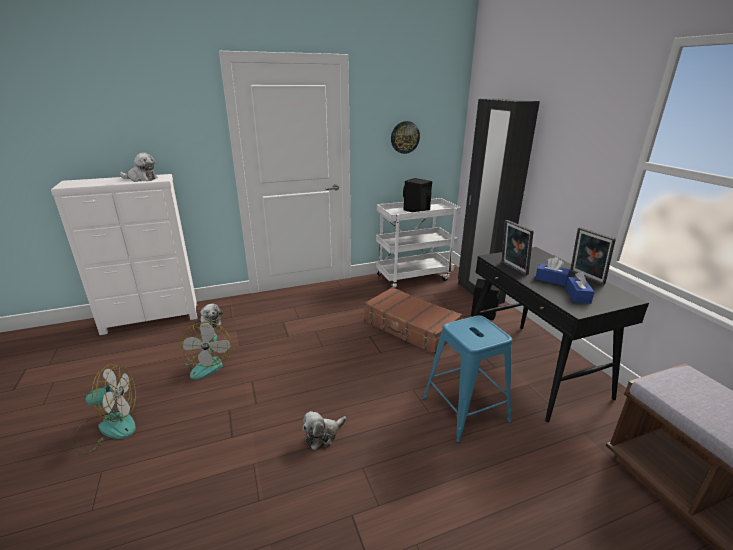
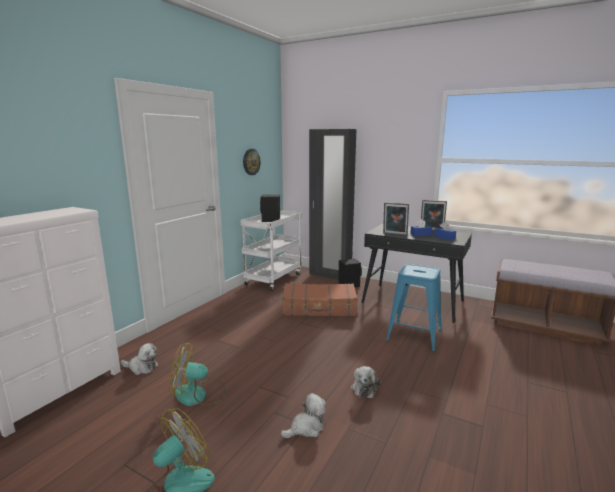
camera: 40 degrees left, 10 degrees down
(141, 179) = (53, 213): plush toy -> plush toy (306, 428)
(208, 364) = (198, 395): fan -> fan turned 135 degrees clockwise

